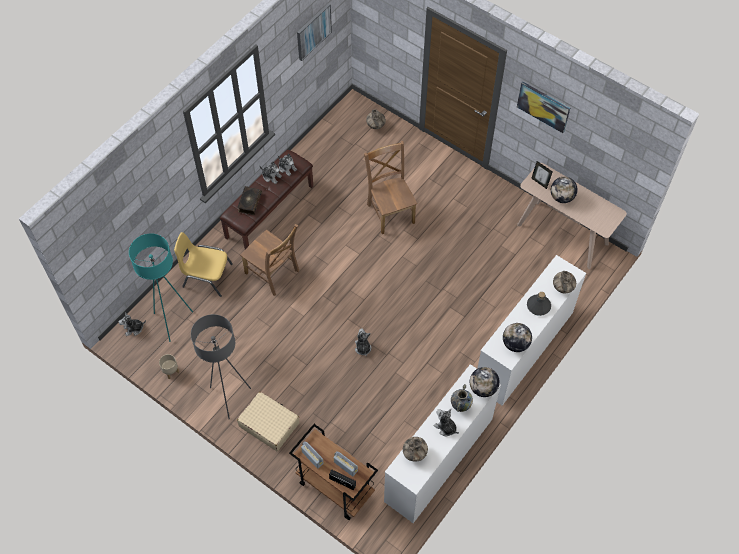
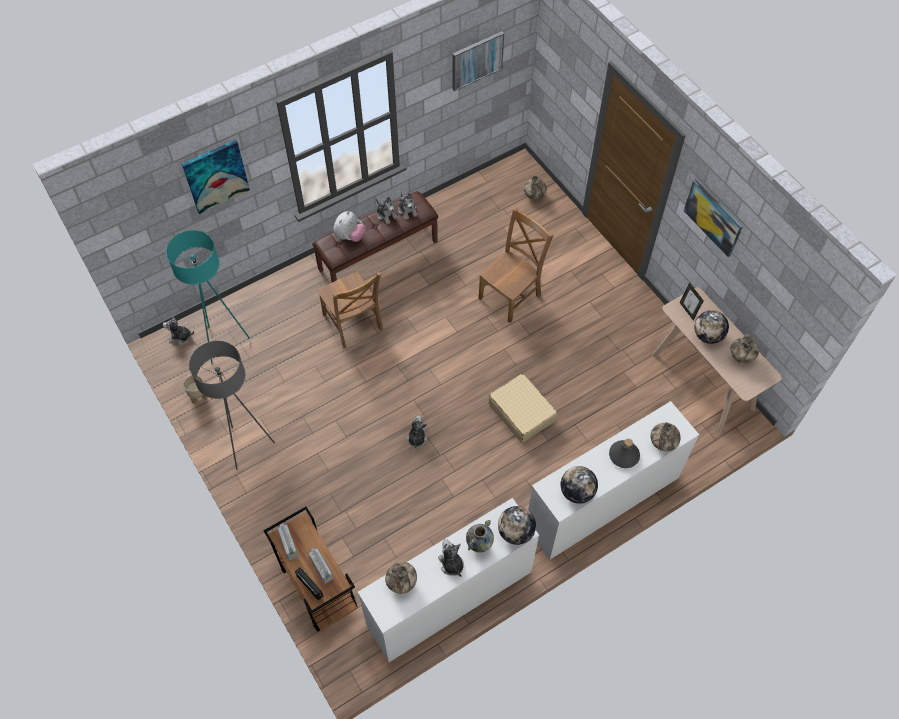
camera: 20 degrees right, 0 degrees up
(146, 185) = (216, 176): none -> picture
(206, 276) = (281, 304): yellow chair -> none
(249, 203) = (350, 236): book -> plush toy
(269, 424) = (277, 490): beige suitcase -> beige suitcase (521, 412)
(390, 211) = (511, 295): brown chair -> brown chair turned 45 degrees clockwise
(592, 205) = (741, 356): none -> vase

